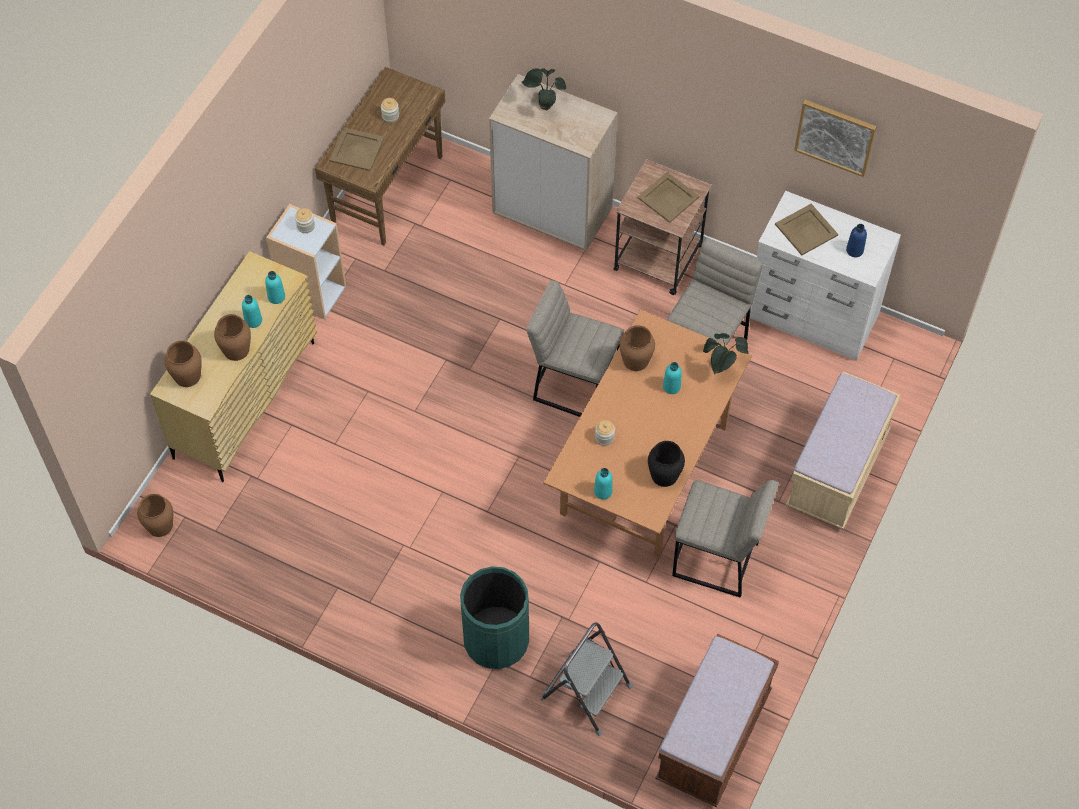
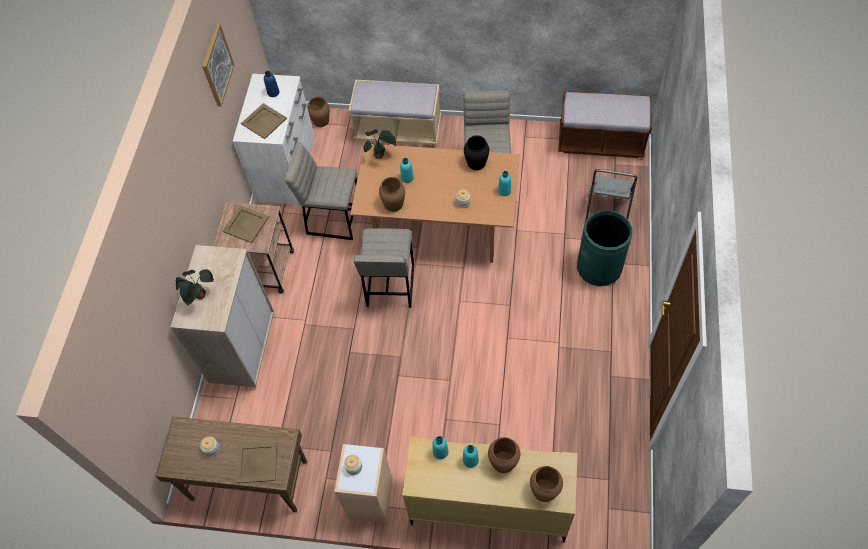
camera: 105 degrees left, 0 degrees up
(160, 525) = (624, 524): brown vase -> brown vase (321, 120)

